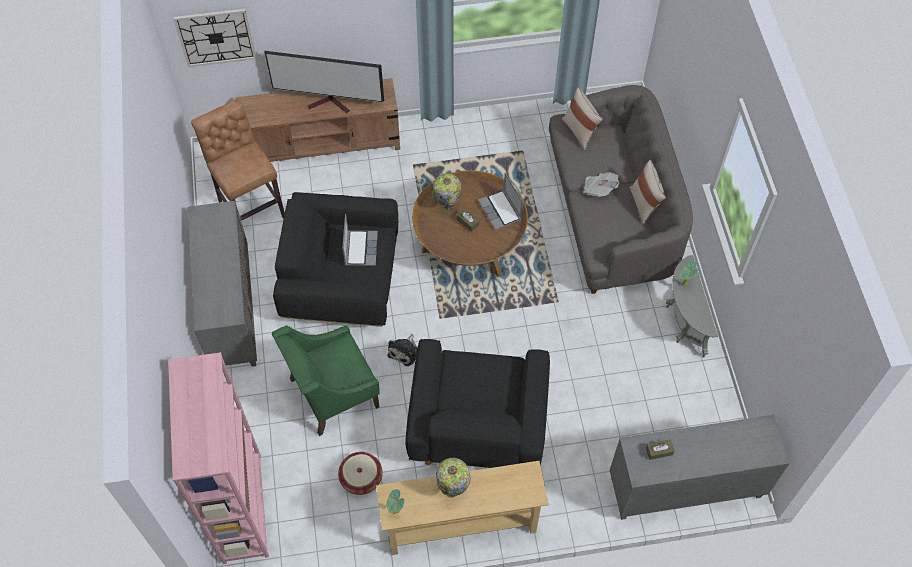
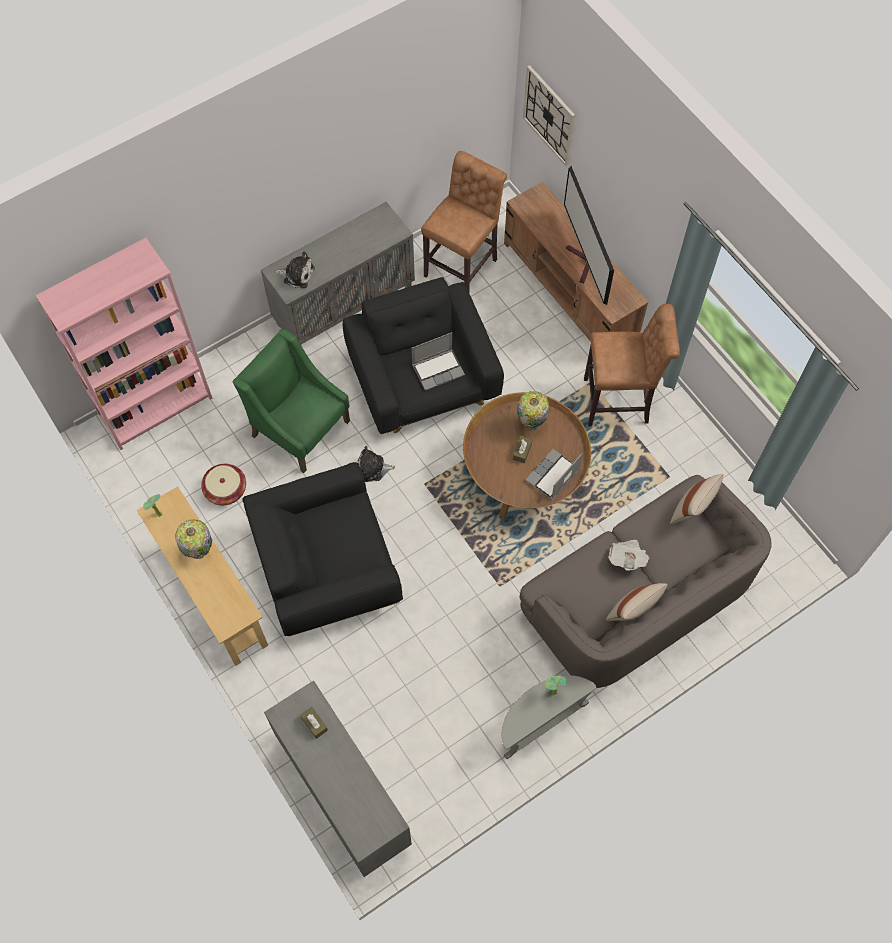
camera: 65 degrees right, 5 degrees up
(218, 303) = (297, 274): none -> plush toy
(441, 153) = (620, 401): none -> brown stool

